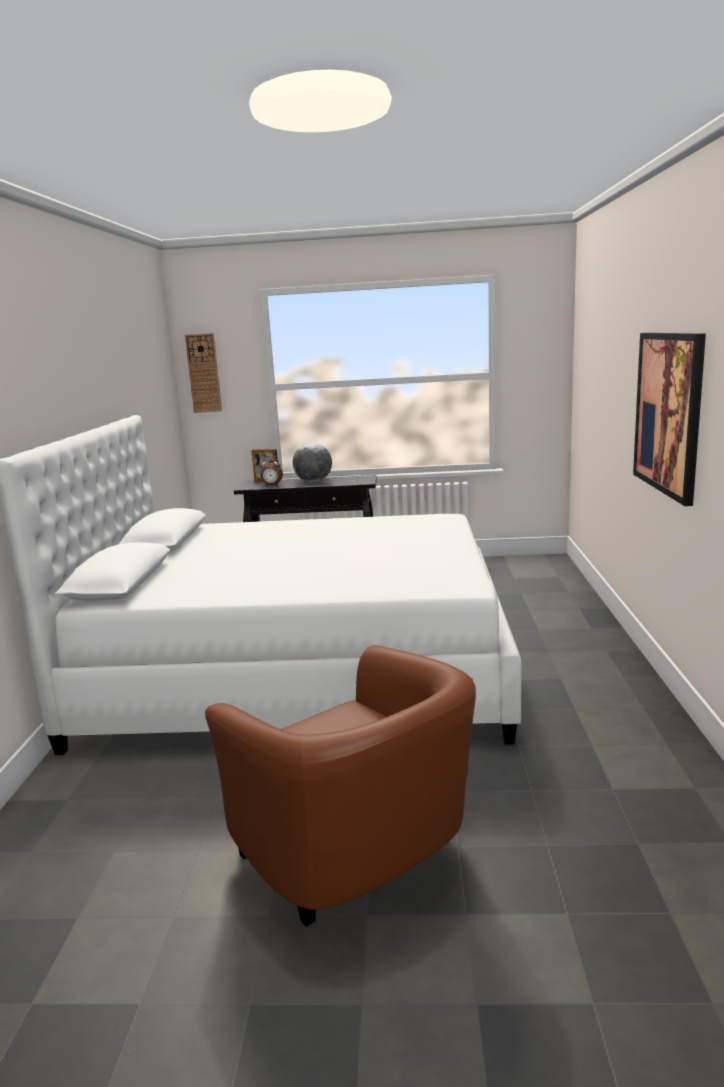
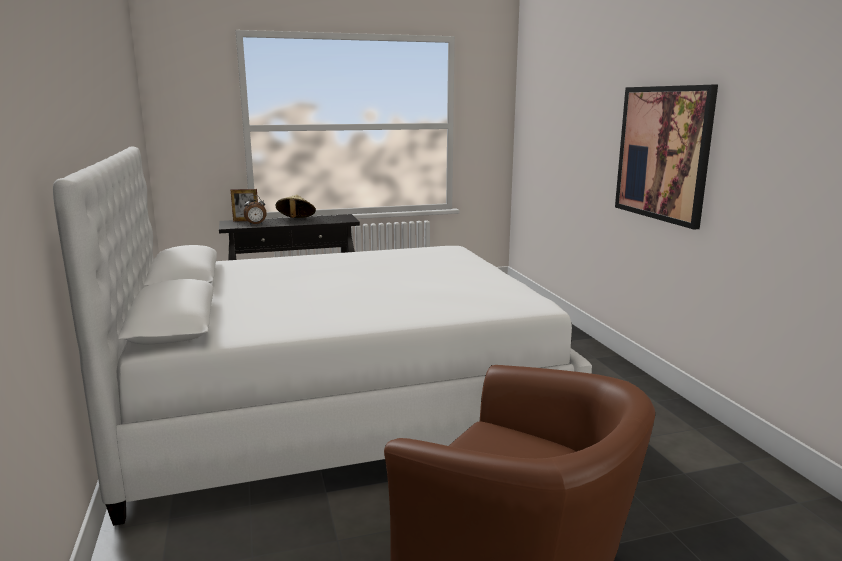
camera: 20 degrees left, 0 degrees up
(203, 373) = (174, 111): wall clock -> none
(313, 481) = (296, 220): globe -> beige hat

